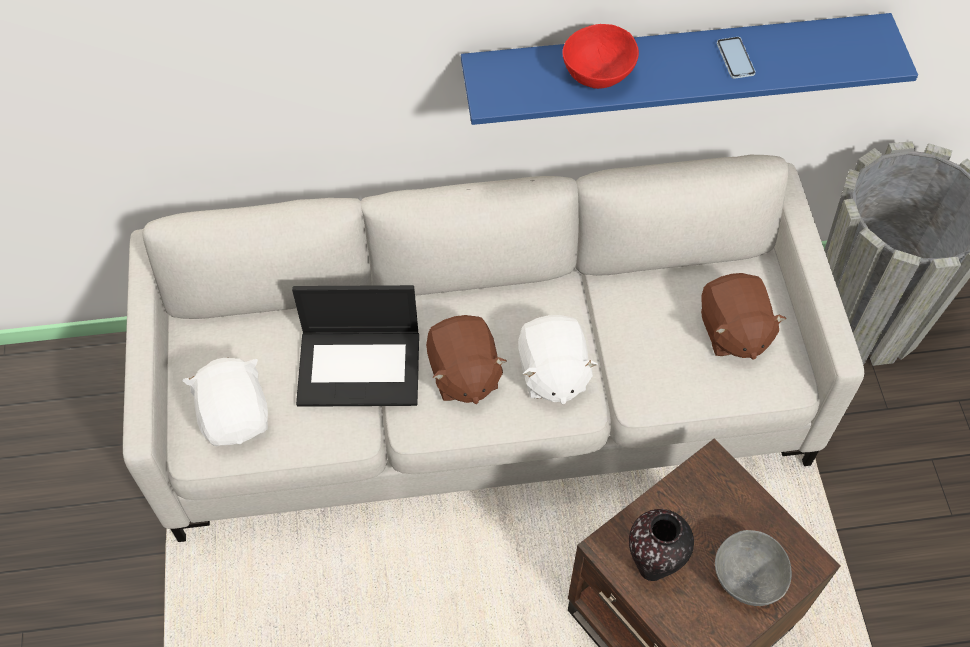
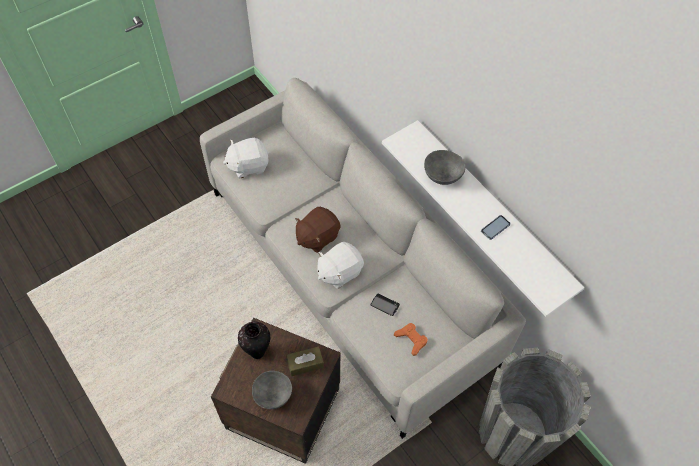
camera: 60 degrees right, 0 degrees up
(236, 416) = (248, 165): white plush toy -> white plush toy turned 150 degrees counterclockwise
(360, 366) = (297, 196): laptop -> none
(599, 75) = (443, 177): red bowl -> grey bowl
(652, 337) = (384, 305): none -> phone
(673, 62) = (491, 210): blue shelf -> white shelf
(711, 500) = (305, 364): none -> brown tissue box
(732, 331) = (411, 339): brown plush toy -> orange game controller

